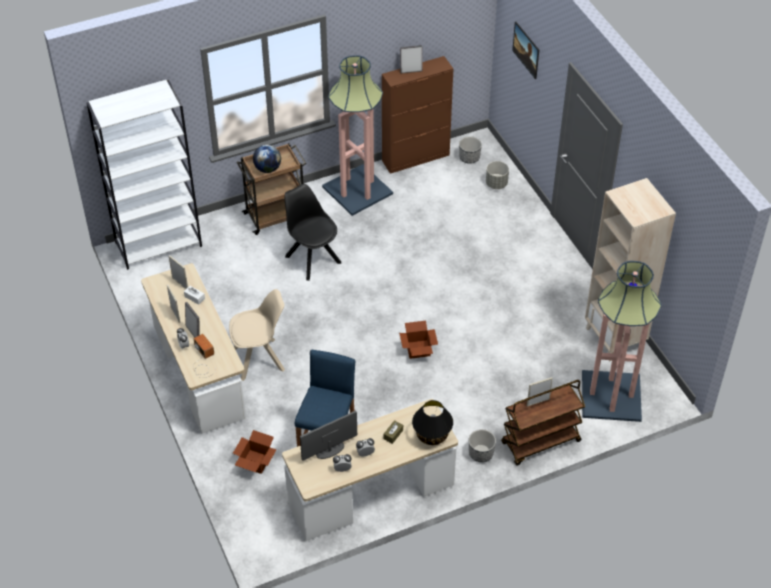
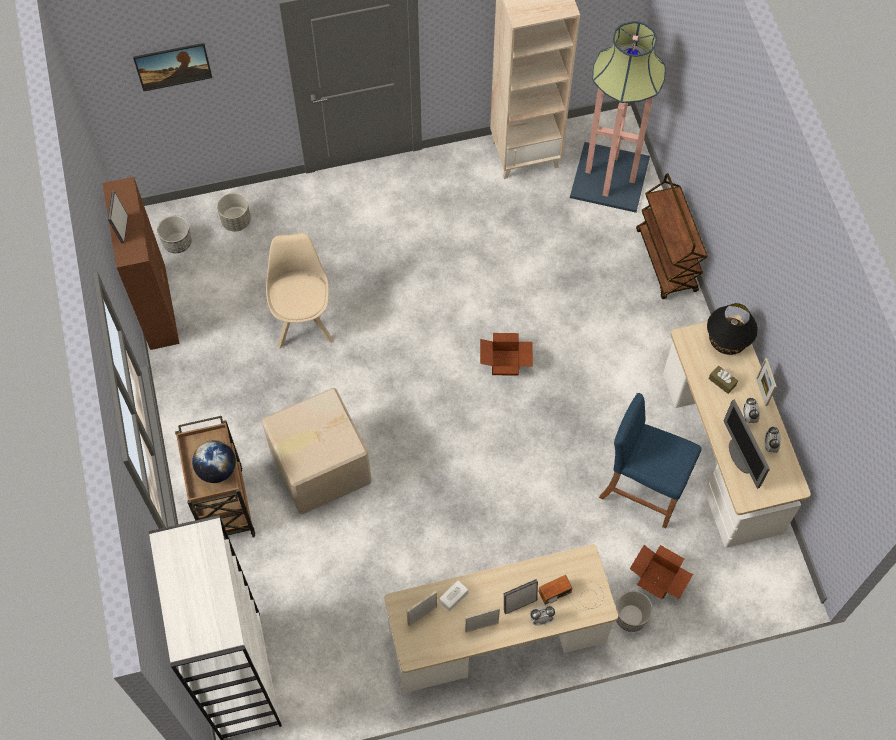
camera: 80 degrees left, 15 degrees up
(260, 359) = (488, 555): beige chair -> beige chair (303, 319)
(312, 258) = (319, 466): black chair -> cardboard box
(357, 190) = (201, 389): floor lamp -> none
(481, 453) = (675, 324): planter -> planter (631, 617)
(538, 402) = (668, 230): picture frame -> picture frame (761, 392)

